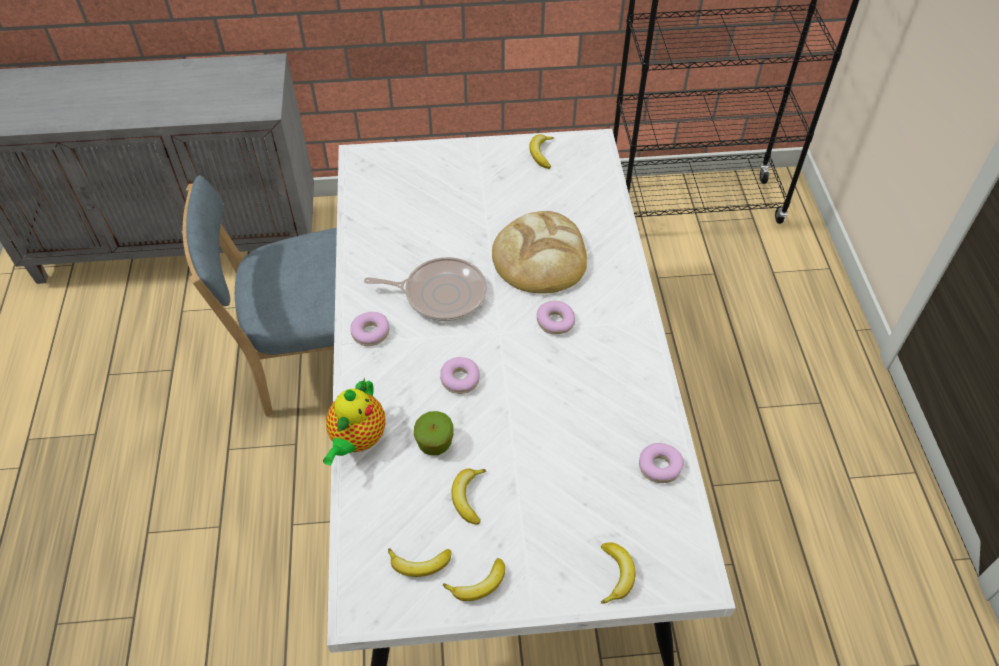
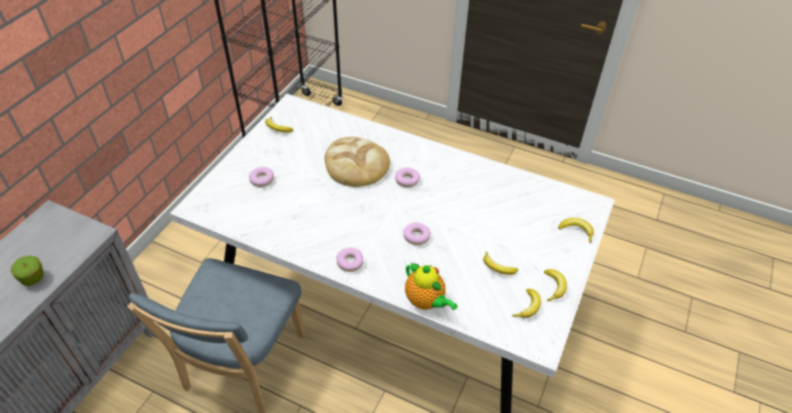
camera: 60 degrees left, 5 degrees down
(435, 443) = (453, 266): apple -> apple (33, 278)
(440, 294) = (347, 218): frying pan -> none
(659, 467) = (526, 186): donut -> donut (262, 180)

